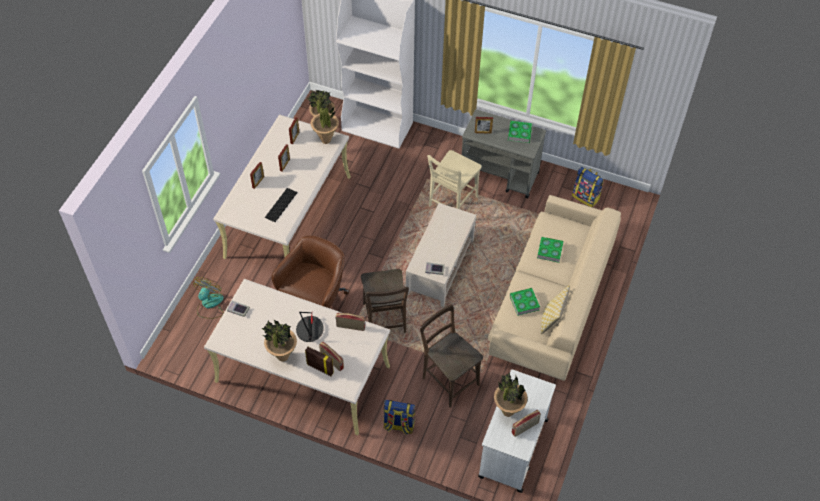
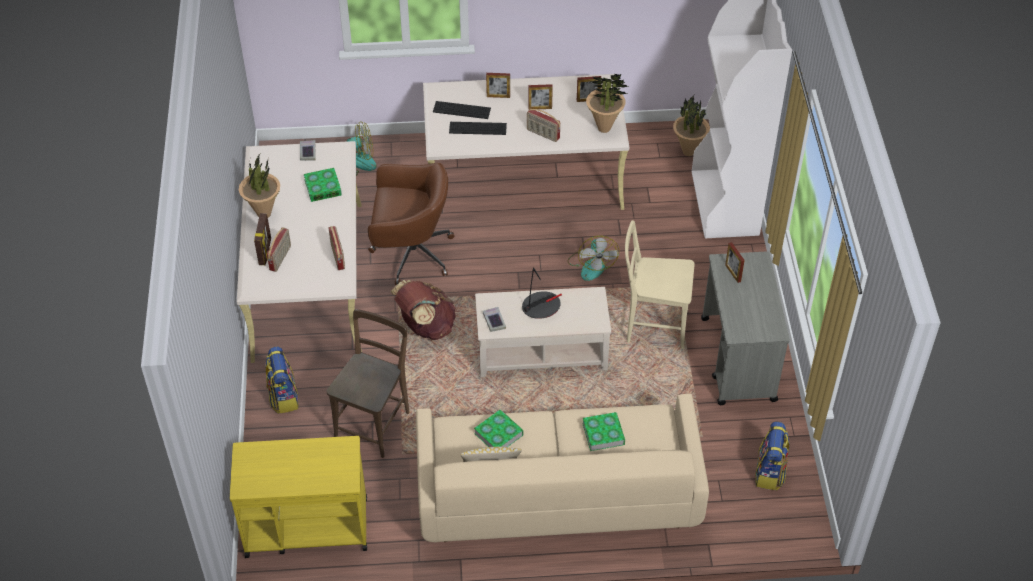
camera: 65 degrees right, 5 degrees down
(257, 207) = (461, 110): none -> keyboard
(310, 329) = (314, 222): table lamp -> table lamp (541, 306)
(385, 212) = (591, 265): none -> fan
(385, 320) = (426, 326): brown chair -> brown backpack
(507, 412) = (292, 453): potted plant -> none
(512, 448) = (305, 527): white cart -> yellow cart
(519, 133) = (760, 313): book -> book (323, 187)
(525, 428) = (277, 480): radio -> radio (542, 134)

